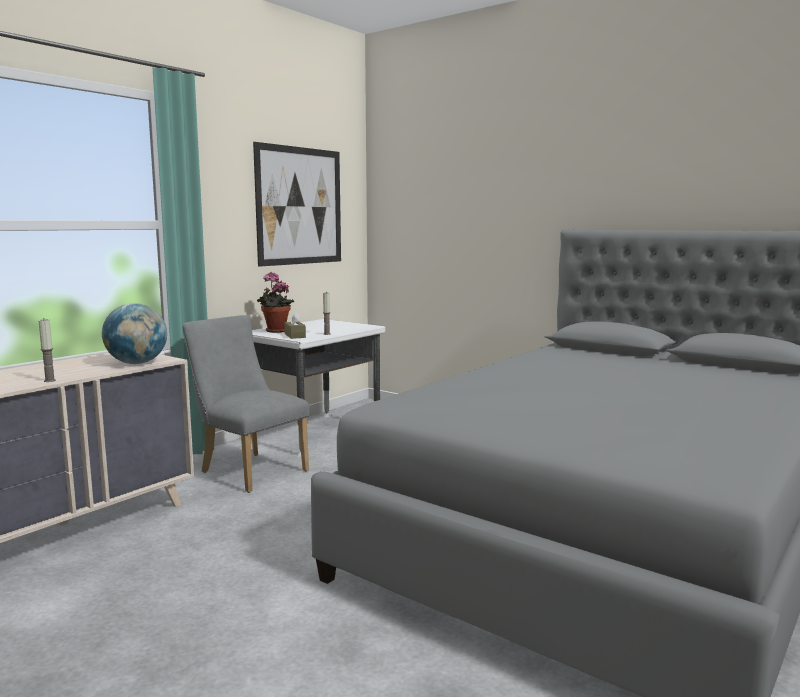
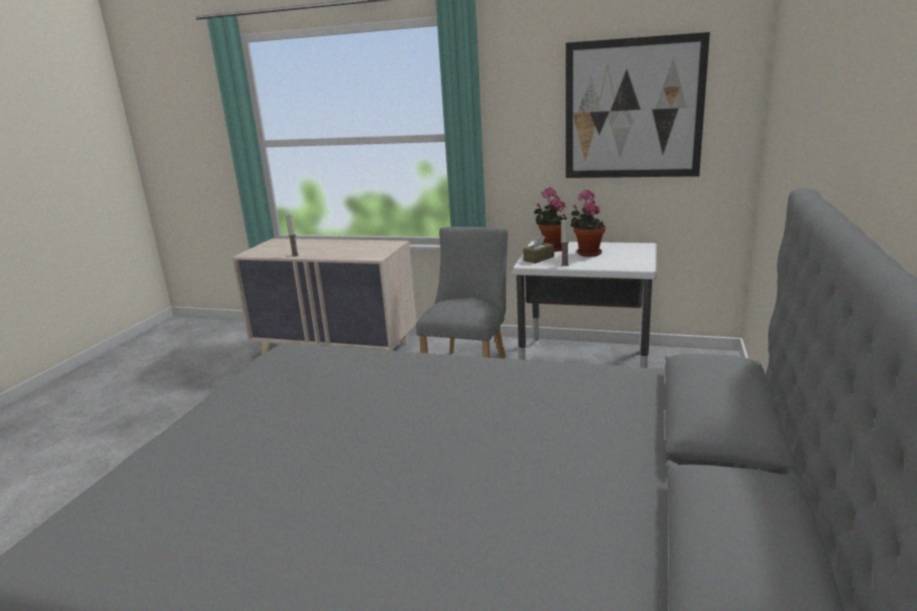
camera: 70 degrees right, 10 degrees up
(137, 363) = (357, 255): globe -> none
(310, 328) = (587, 253): none -> potted plant

